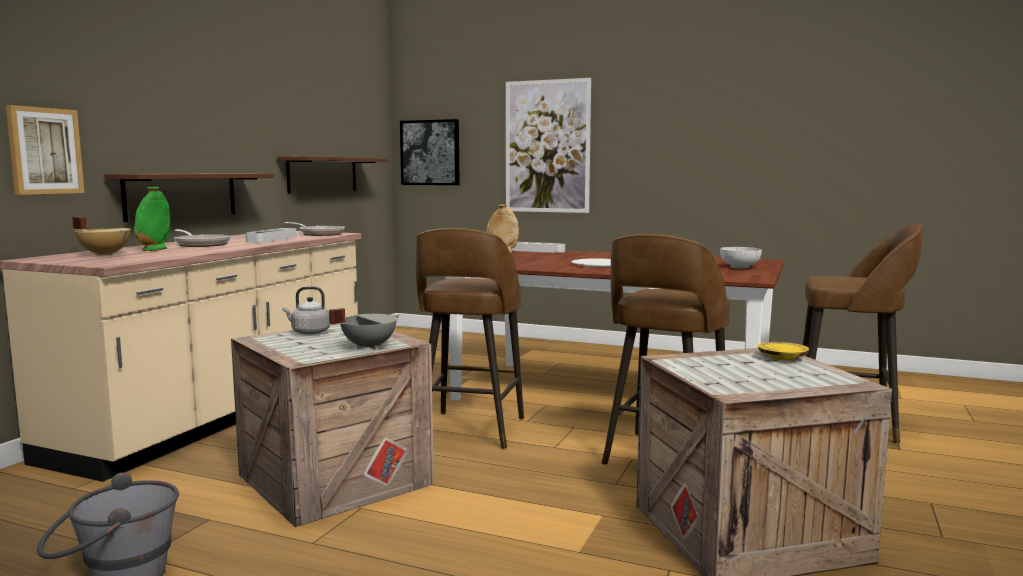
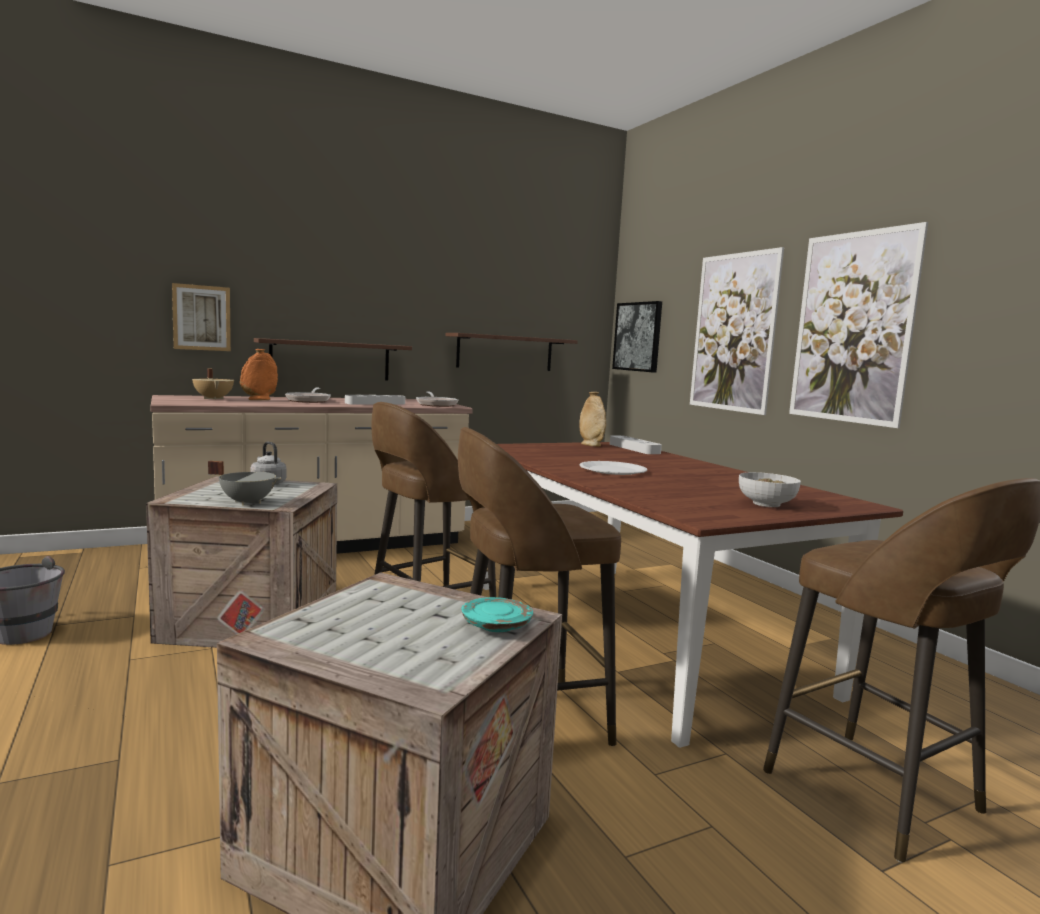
camera: 40 degrees right, 0 degrees up
(154, 249) = (259, 400): green vase -> orange vase
(660, 141) = (852, 327): none -> picture
(782, 358) = (496, 625): yellow plate -> turquoise plate

